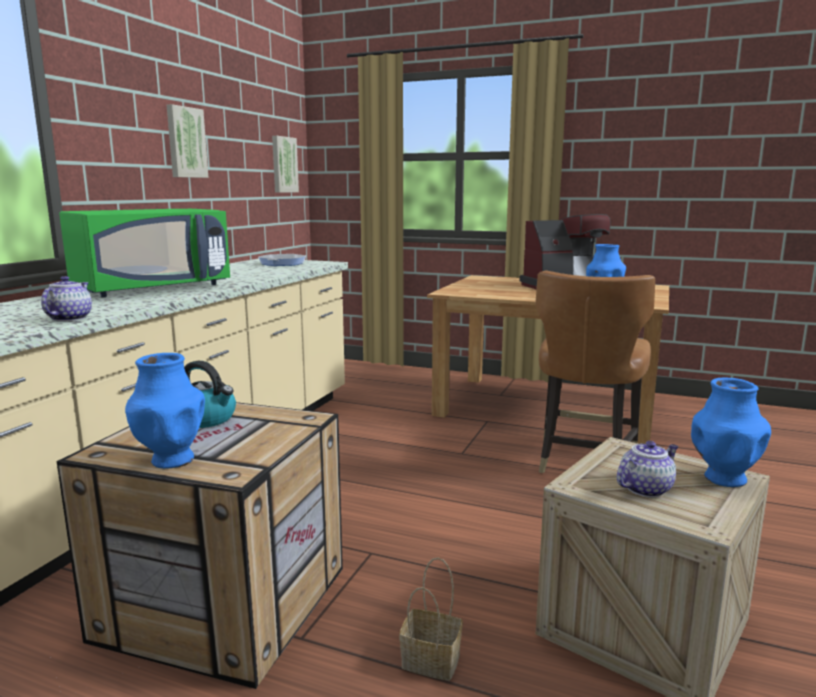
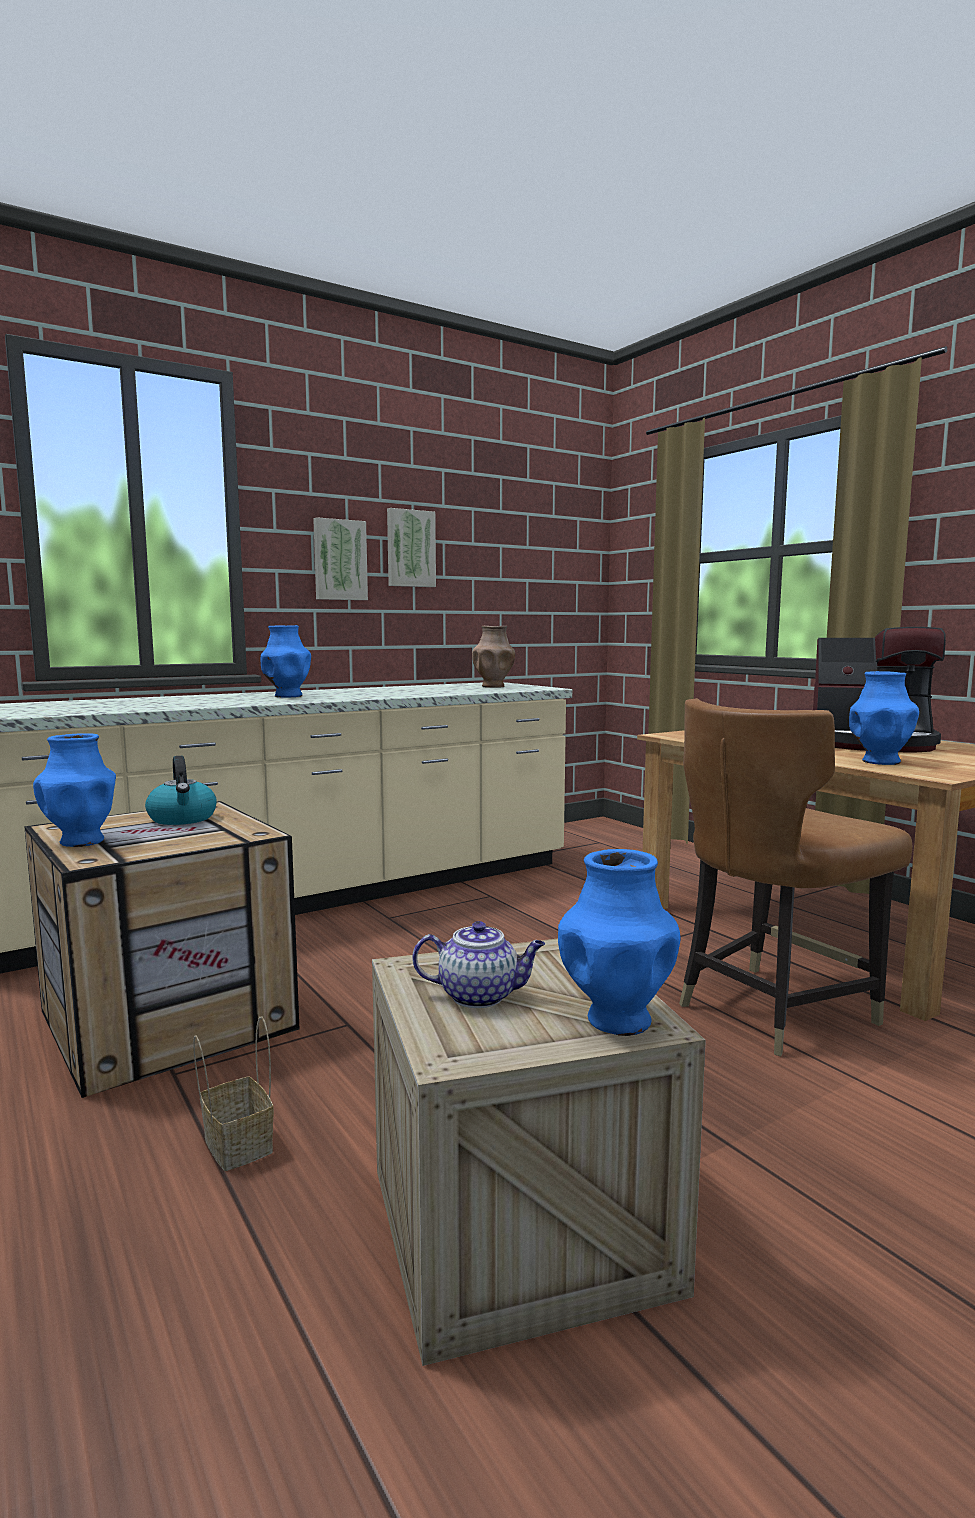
camera: 35 degrees right, 5 degrees down
(69, 318) = (138, 708): teapot -> none
(153, 288) = (287, 696): green microwave -> blue vase
(282, 263) = (493, 686): frying pan -> brown vase
(283, 165) = (564, 573): picture -> picture (339, 560)

